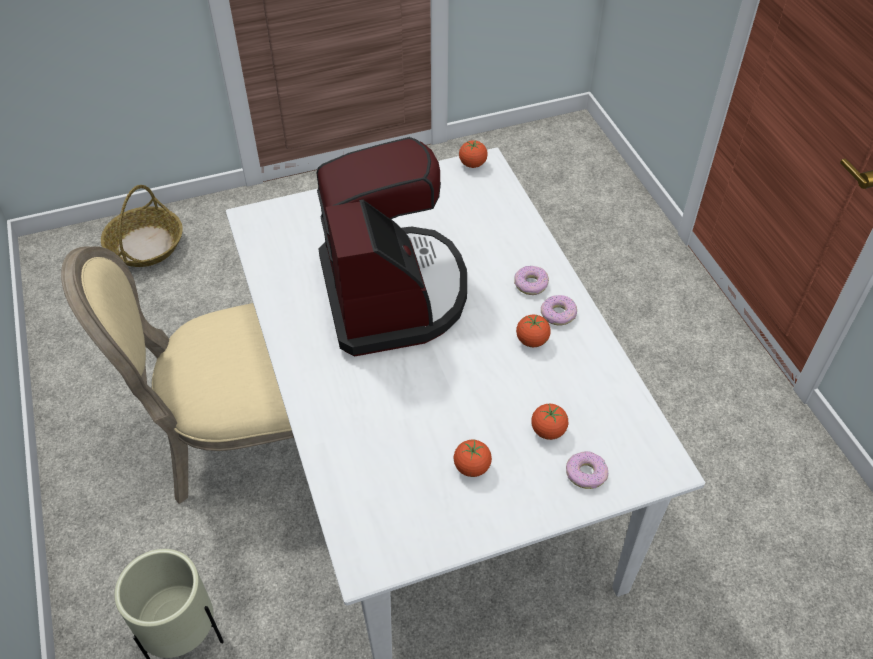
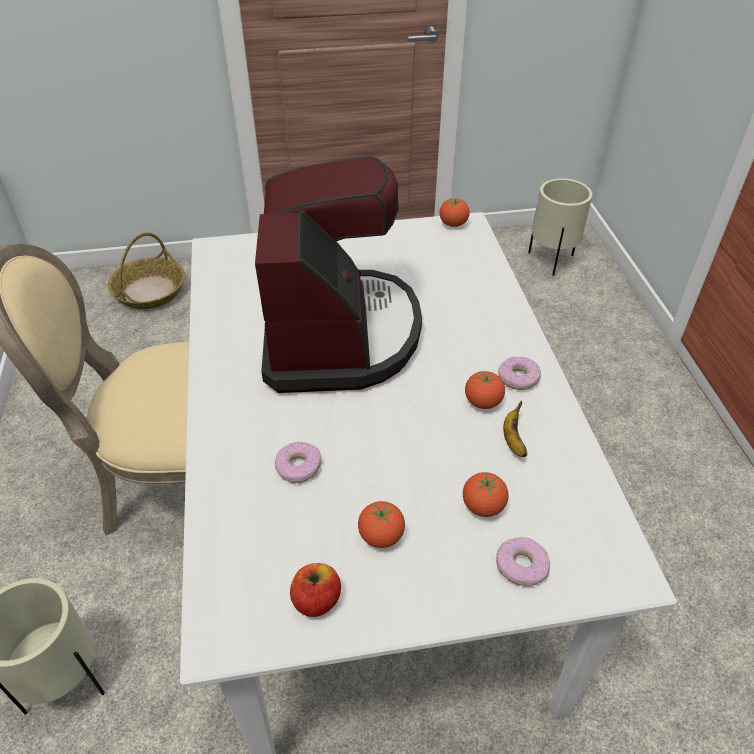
camera: 10 degrees right, 5 degrees down
(433, 525) = (316, 600): none -> apple
(530, 284) = (492, 343): donut -> donut (298, 467)
(557, 161) = (551, 261): none -> beige planter
(562, 371) = (513, 440): none -> banana

